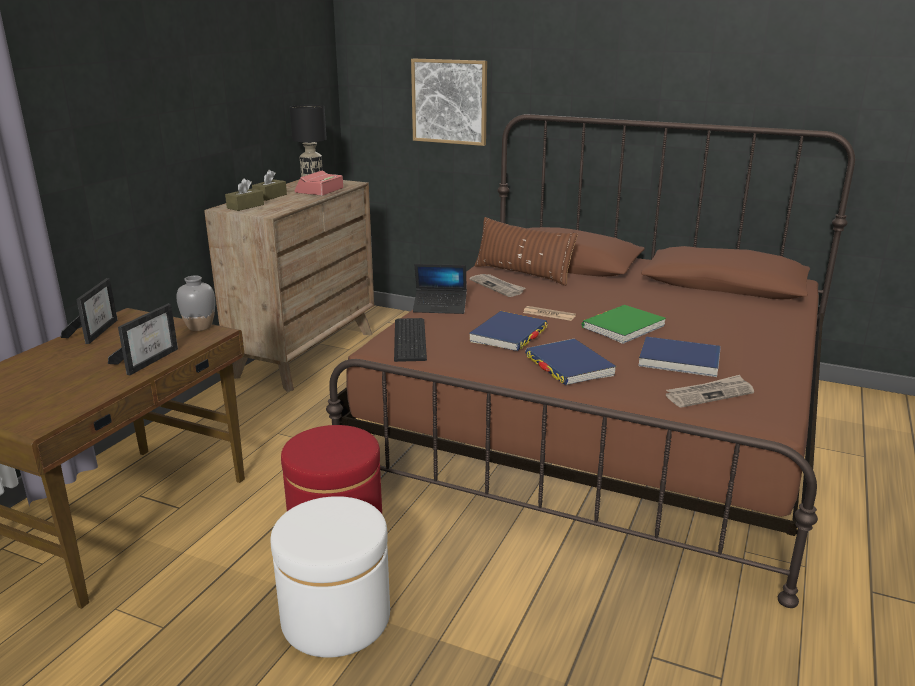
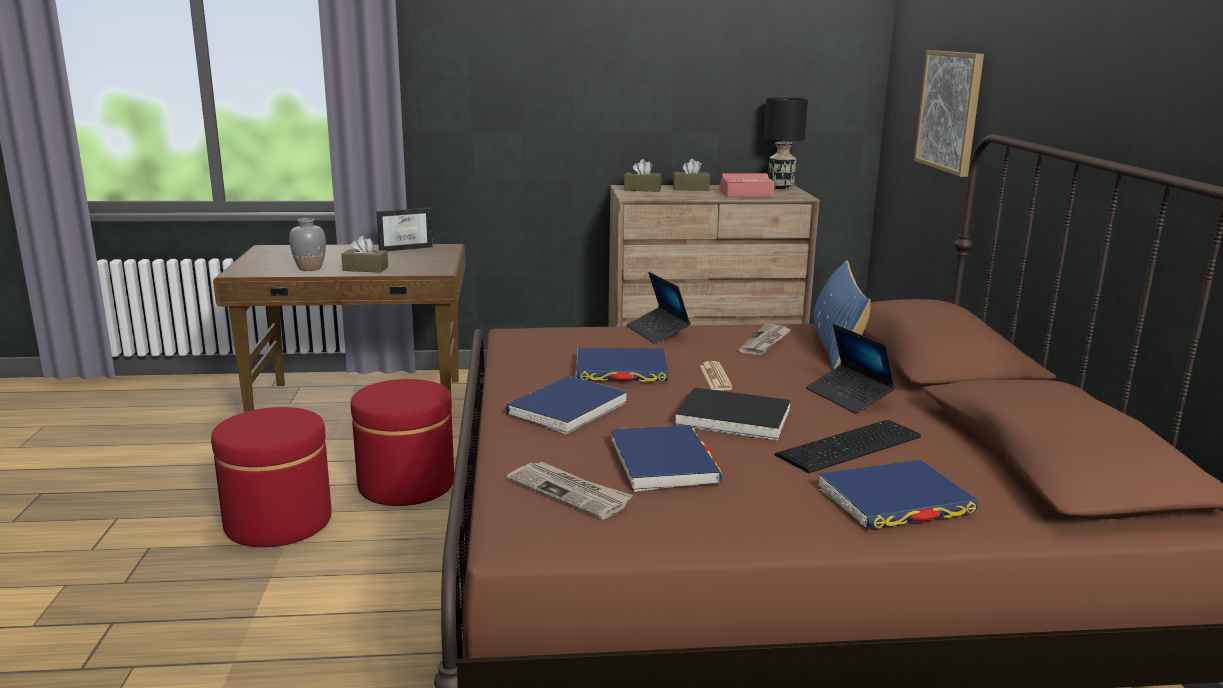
camera: 60 degrees right, 5 degrees down
(148, 360) = (365, 269): picture frame -> brown tissue box
(199, 327) = (445, 265): grey vase -> grey vase (310, 268)
(336, 618) = (278, 522): white ottoman -> red ottoman
(411, 339) = (553, 338): keyboard -> keyboard (852, 446)
(522, 273) = (836, 344): brown pillow -> blue pillow
(611, 294) = (848, 397): none -> laptop
(623, 327) = (733, 418): green book -> black book
(757, 324) = (895, 501): none -> blue book

